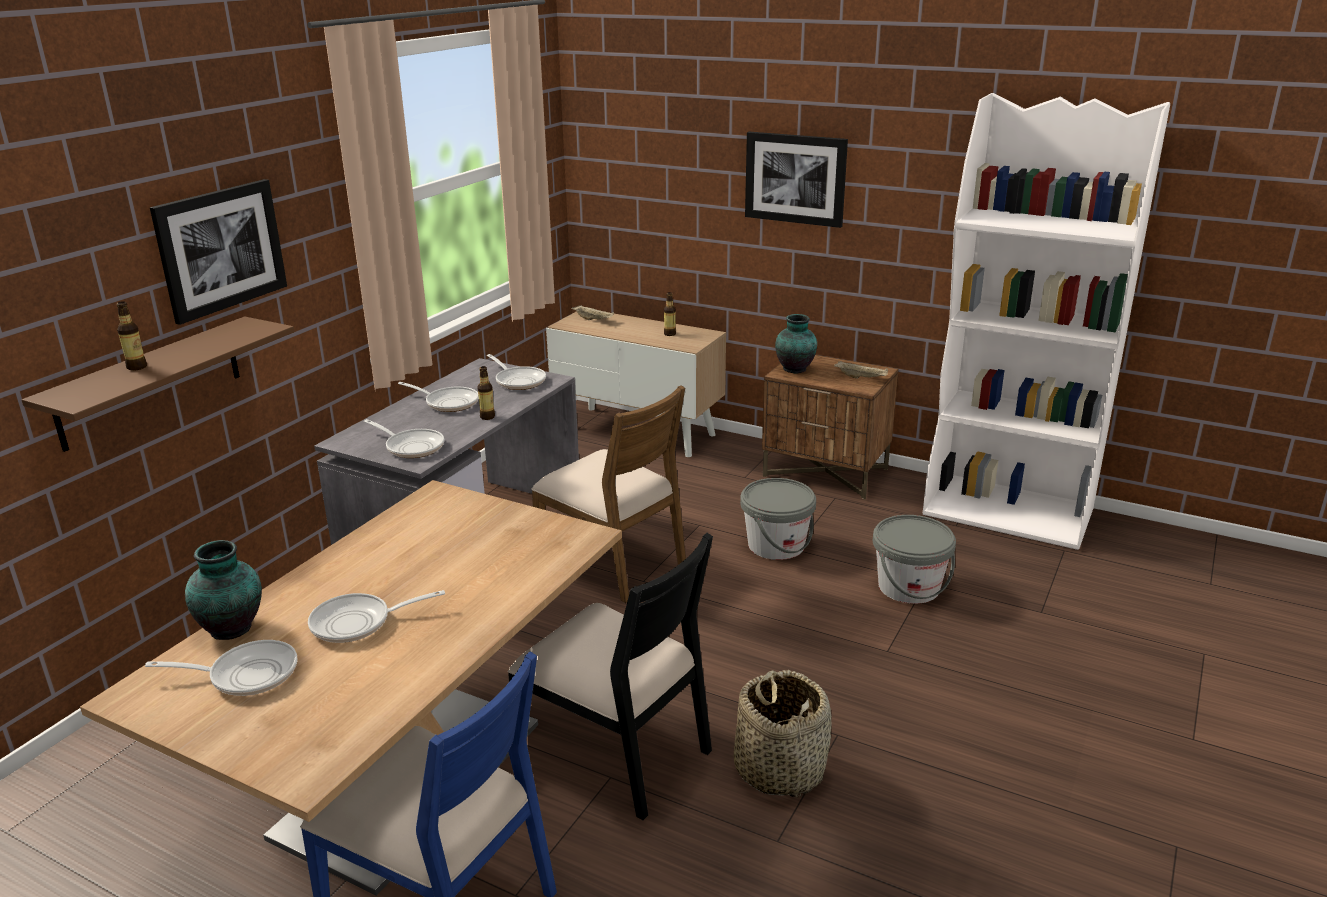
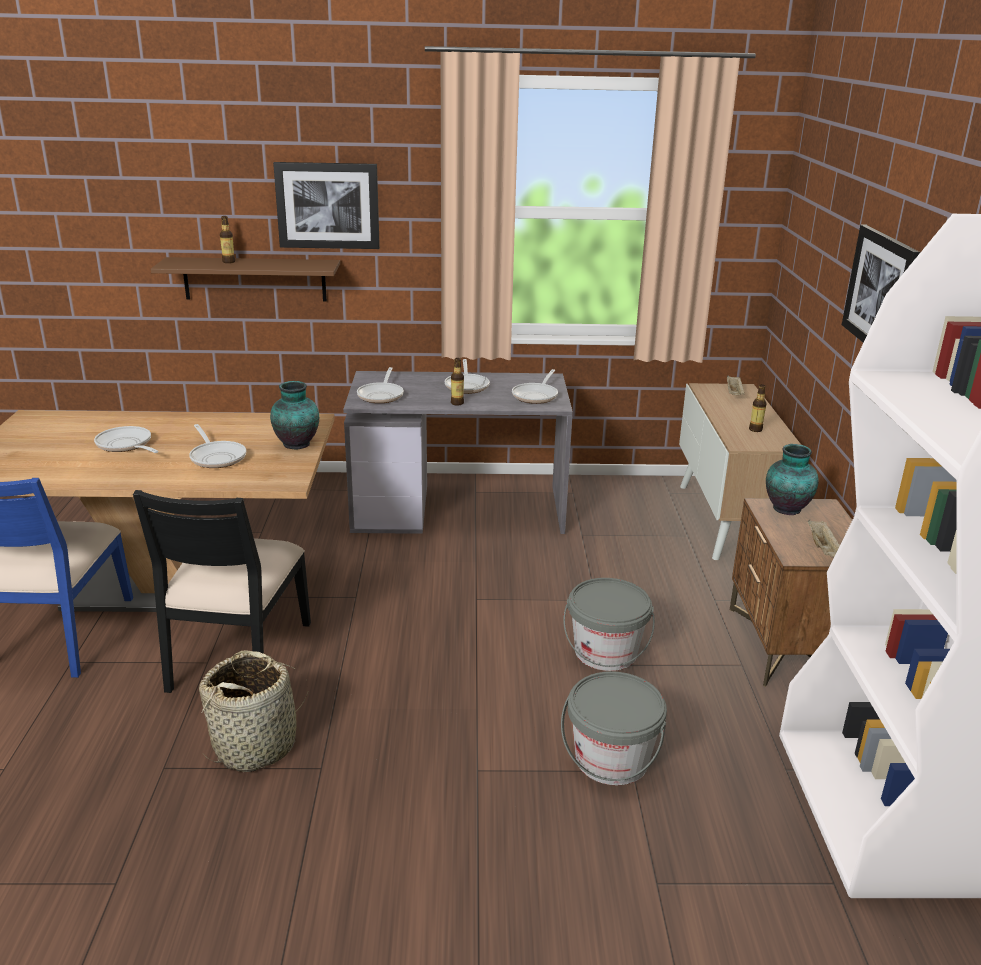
camera: 60 degrees right, 0 degrees up
(233, 628) = (106, 417): vase -> vase (297, 444)
(247, 674) = (58, 435): frying pan -> frying pan (217, 457)
(613, 562) = (491, 576): brown chair -> none

